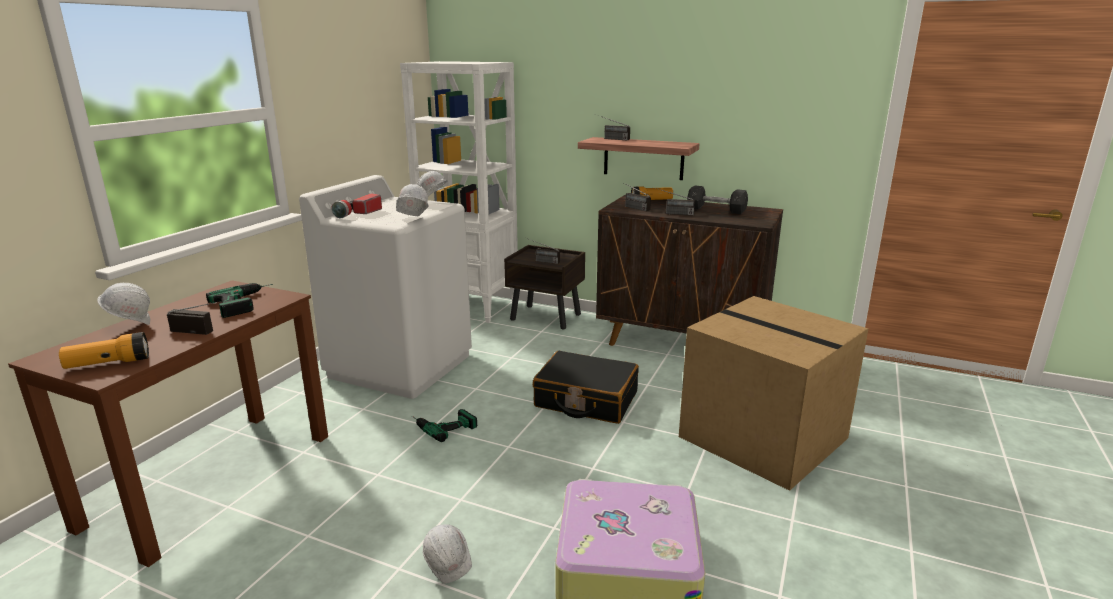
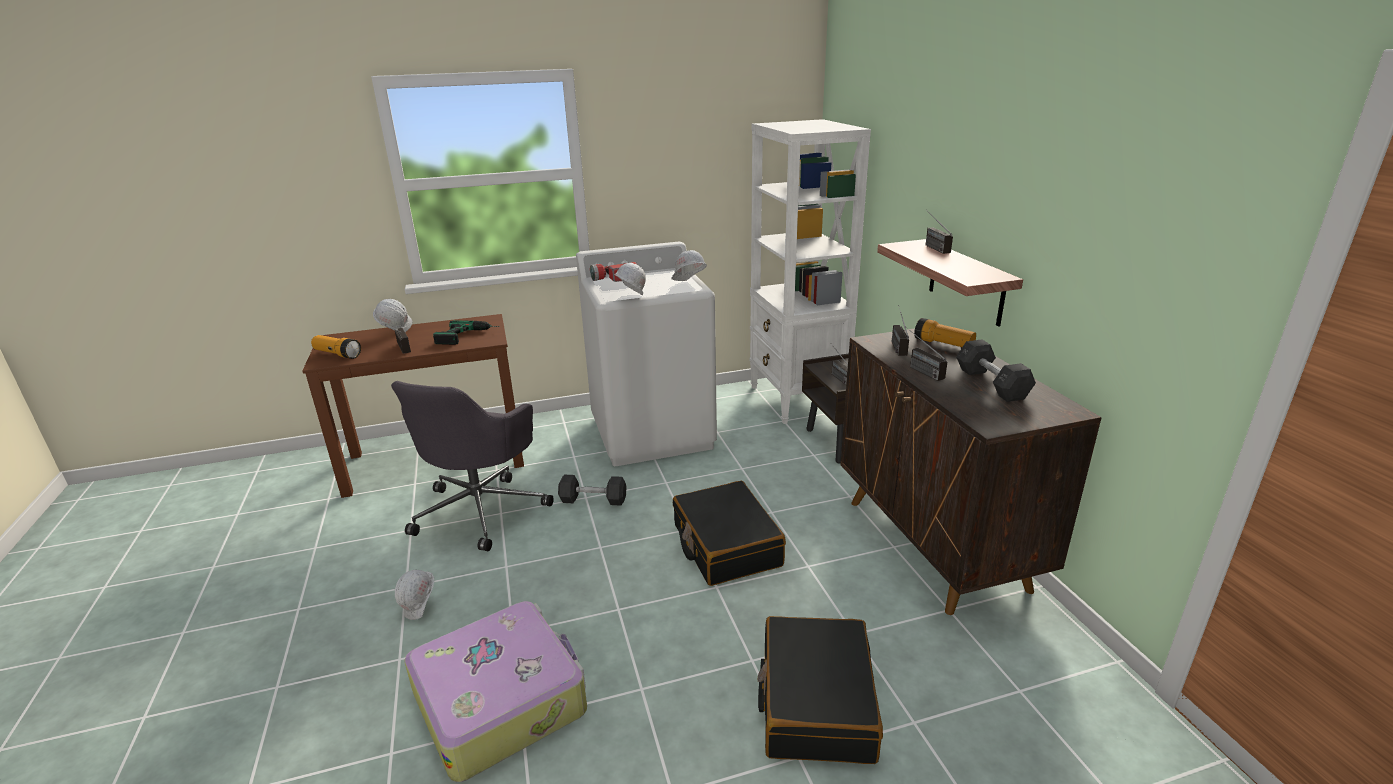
camera: 50 degrees right, 5 degrees up
(353, 482) = (481, 509): none -> grey office chair
(442, 425) = (593, 500): power drill -> grey dumbbell
(766, 437) = (816, 702): cardboard box -> black suitcase

